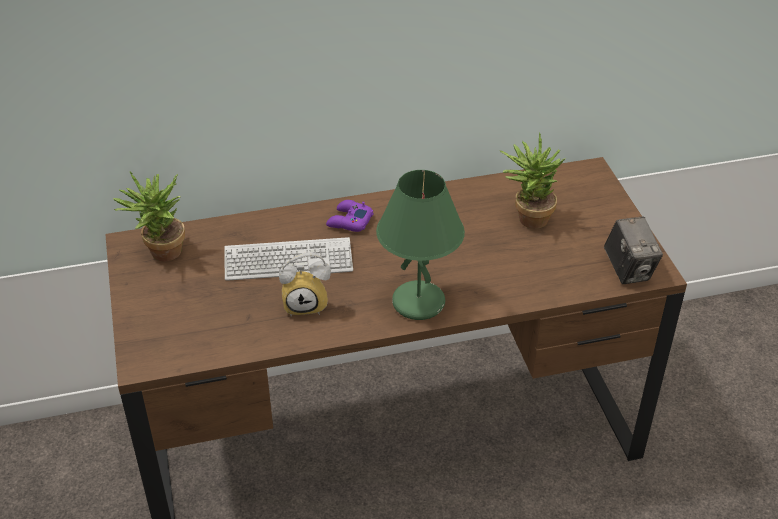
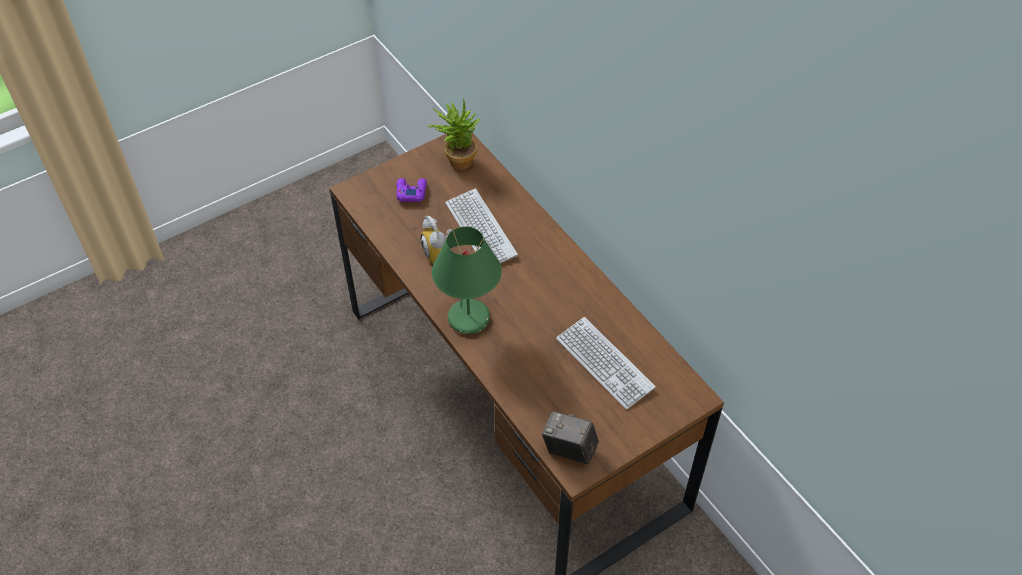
camera: 70 degrees right, 10 degrees up
(349, 221) = (542, 250): purple game controller -> purple game controller (411, 192)
(527, 217) = (604, 363): potted plant -> keyboard
(628, 270) = (569, 450): camera -> camera turned 60 degrees clockwise

